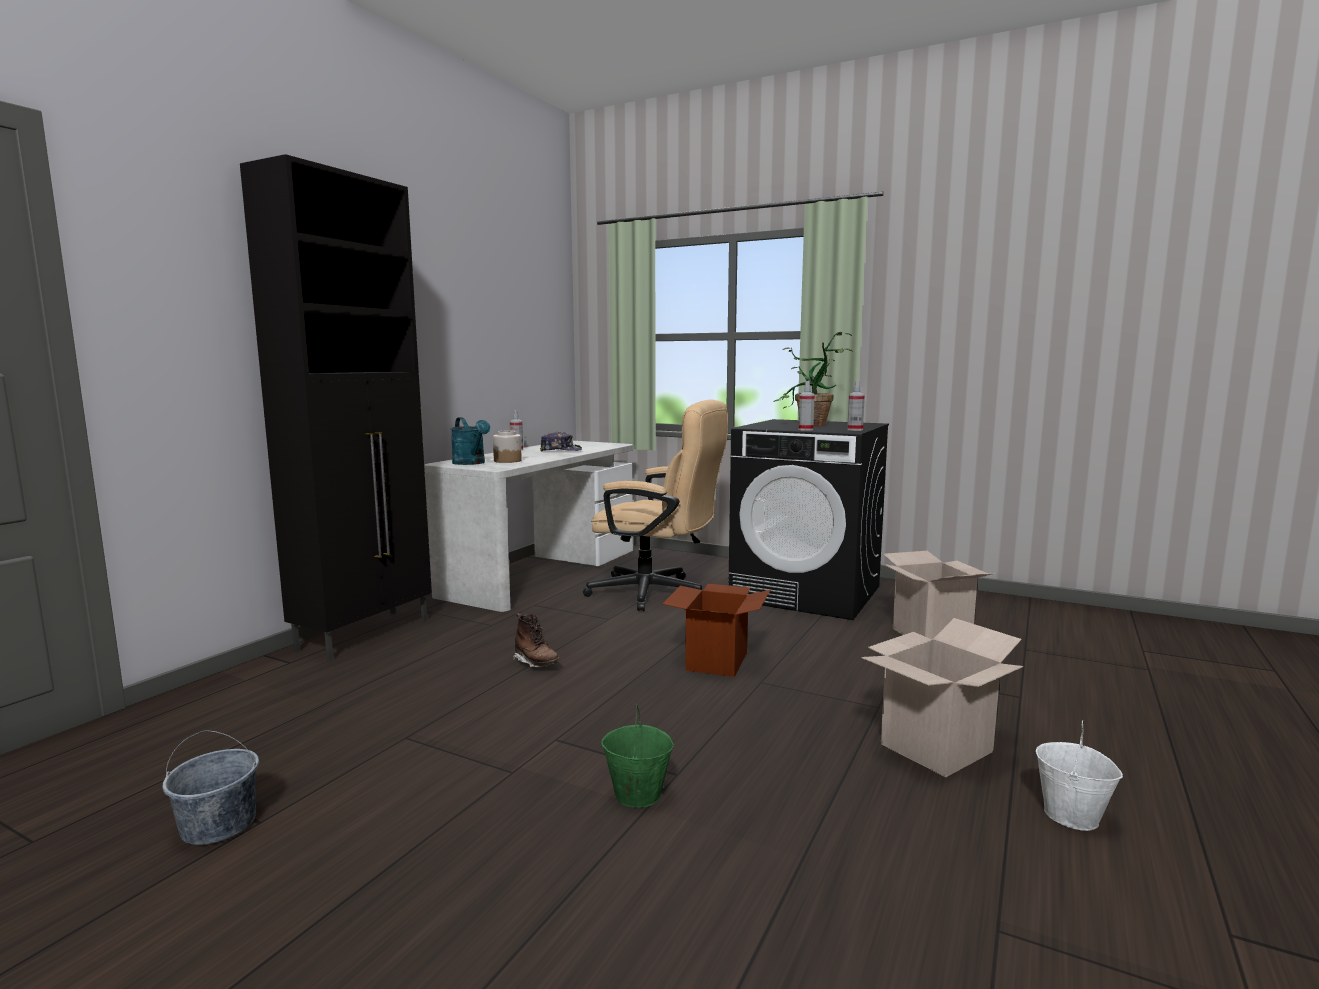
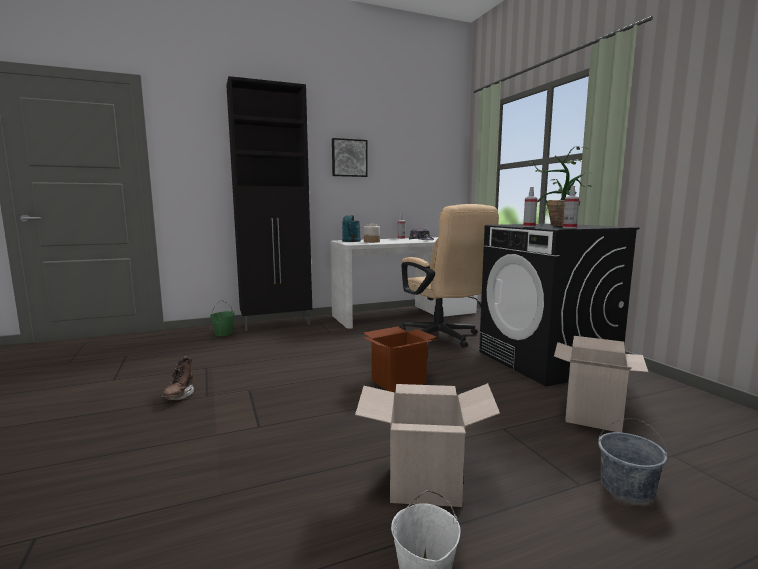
camera: 40 degrees right, 0 degrees up
(219, 825) = (105, 376): grey bucket -> grey bucket (627, 487)
(437, 316) = (349, 158): none -> picture
(536, 663) = (312, 355): brown boot -> brown boot (179, 396)
(637, 794) = (225, 427): green bucket -> green bucket (223, 334)

